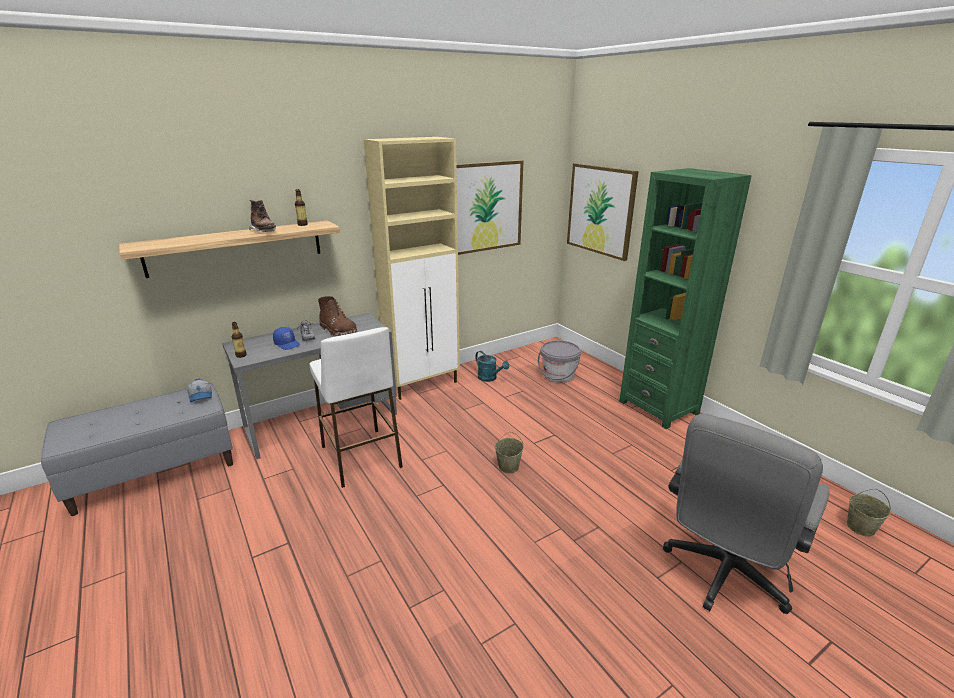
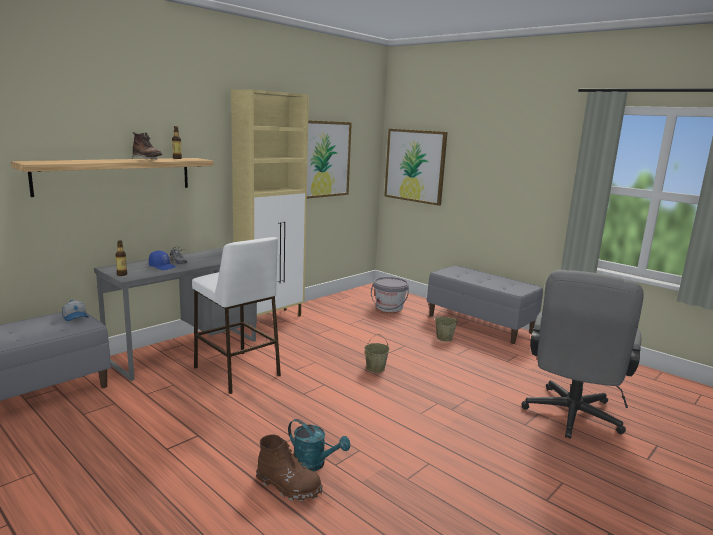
camera: 15 degrees left, 10 degrees down
(338, 331) = (206, 258): brown boot -> brown boot (288, 486)
(490, 378) = (330, 312): turquoise watering can -> turquoise watering can (314, 464)
(658, 407) = (480, 324): green bookcase -> grey bench
(860, 527) = (651, 383): beige bucket -> beige bucket (444, 338)

